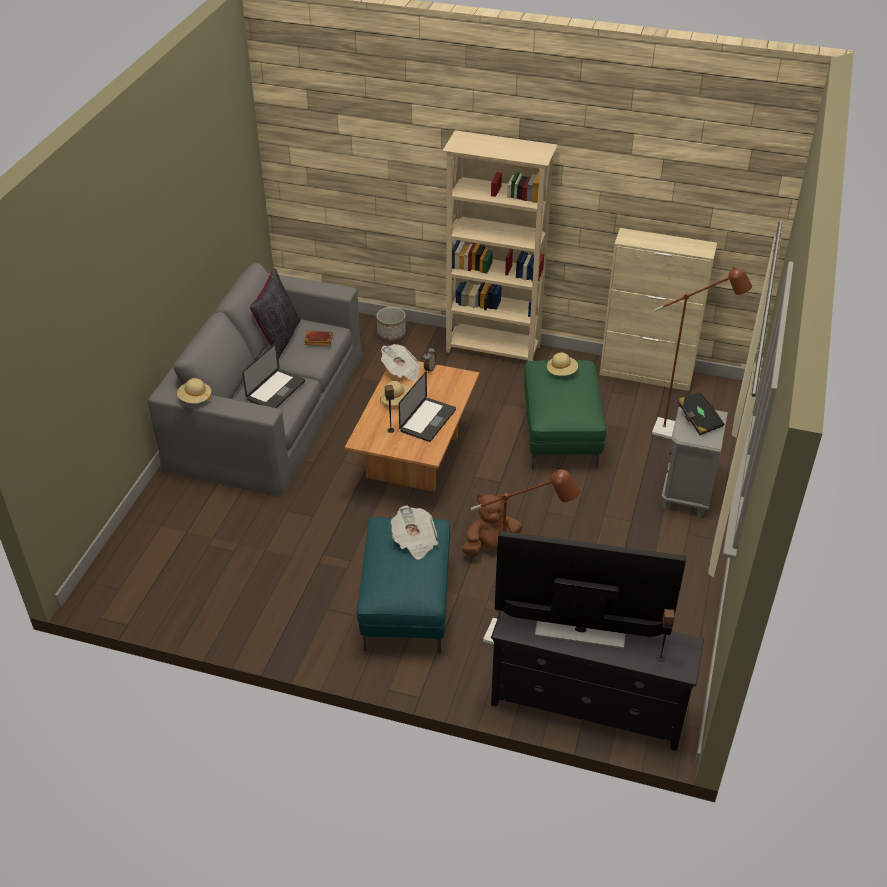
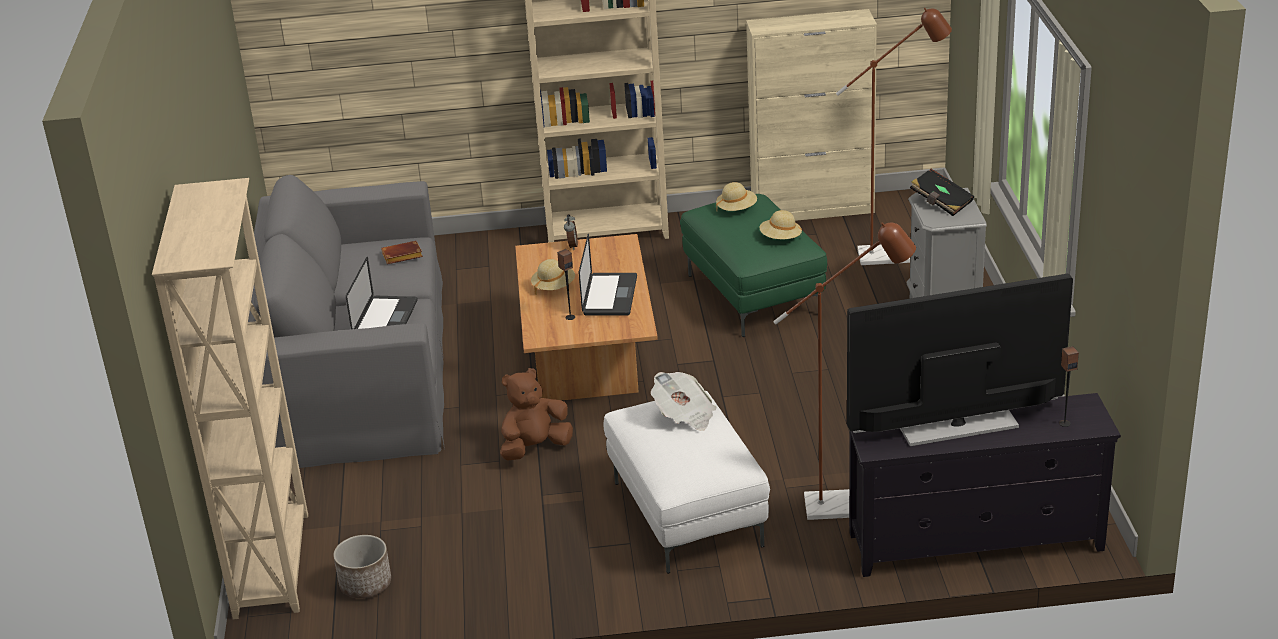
camera: 20 degrees left, 10 degrees down
(131, 547) = (273, 564): none -> beige bookcase
(195, 399) = (300, 341): beige hat -> beige hat (780, 238)
(279, 338) = (346, 267): black pillow -> none
(391, 334) = (463, 250): planter -> planter (365, 584)
(401, 371) = (538, 257): newspaper -> none
(405, 605) = (685, 514): turquoise ottoman -> white ottoman
(491, 548) = (750, 427): brown plush toy -> brown plush toy (535, 448)

